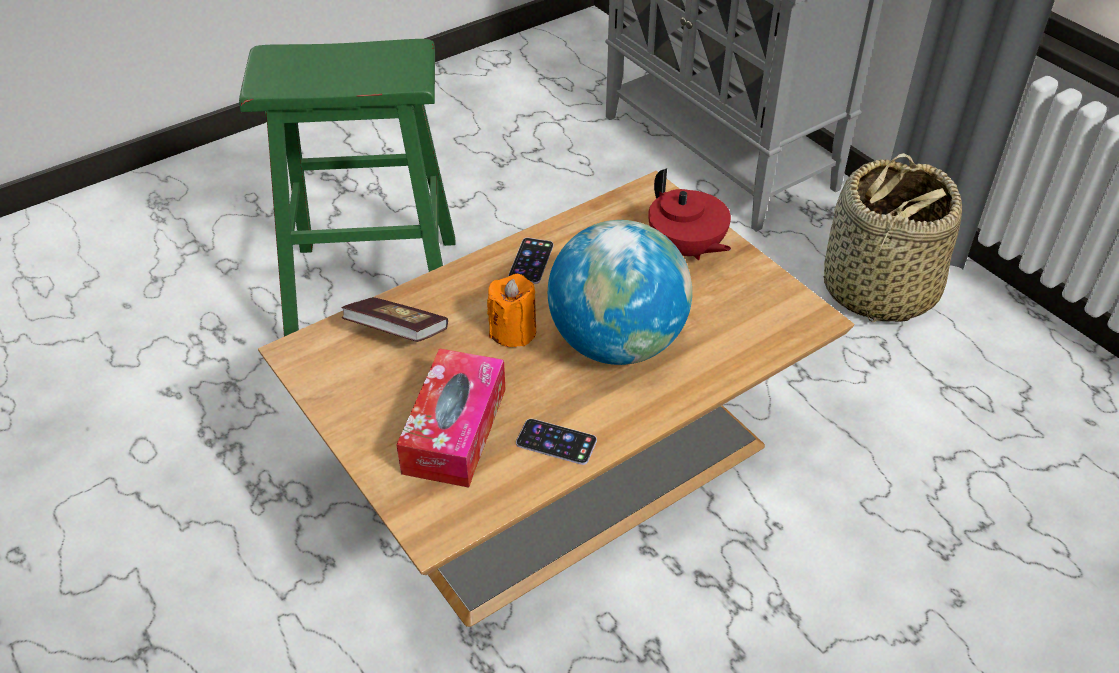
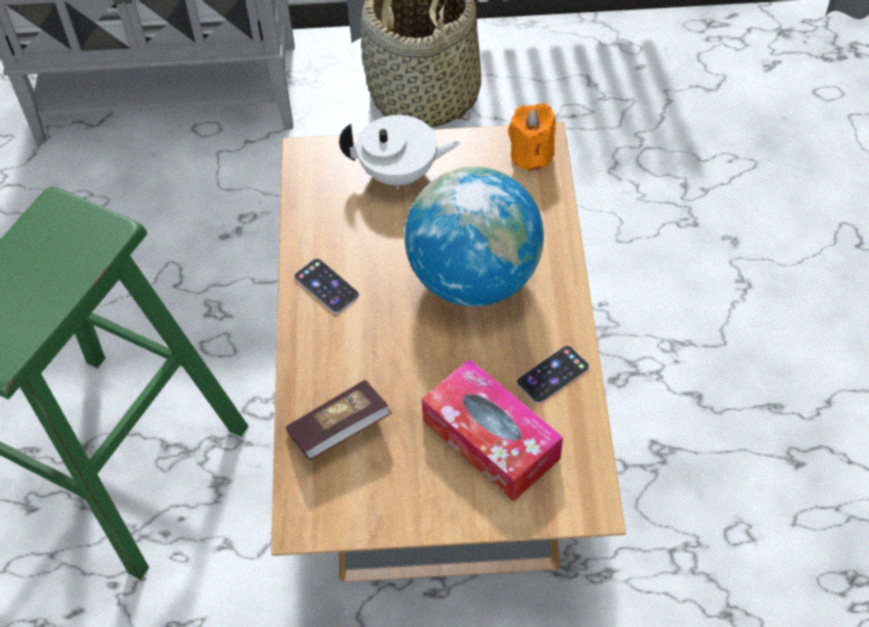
camera: 55 degrees left, 10 degrees up
(513, 331) = (405, 342): orange candle -> orange candle (531, 155)
(686, 249) = (400, 173): red teapot -> white teapot

